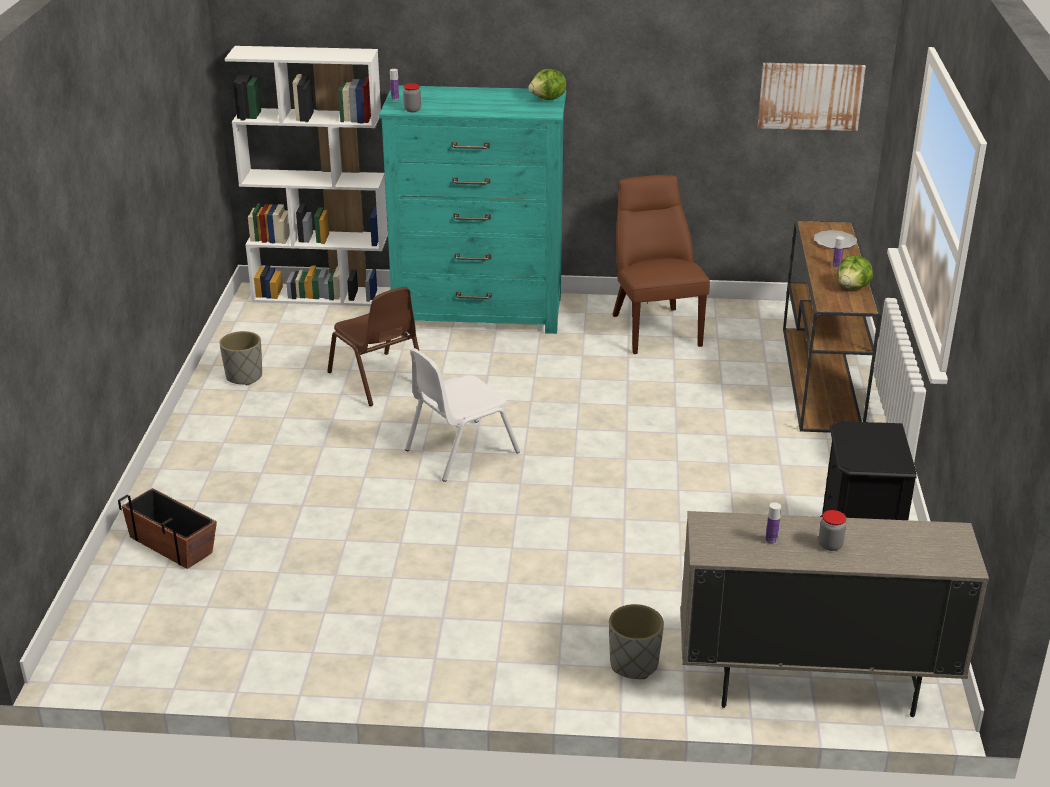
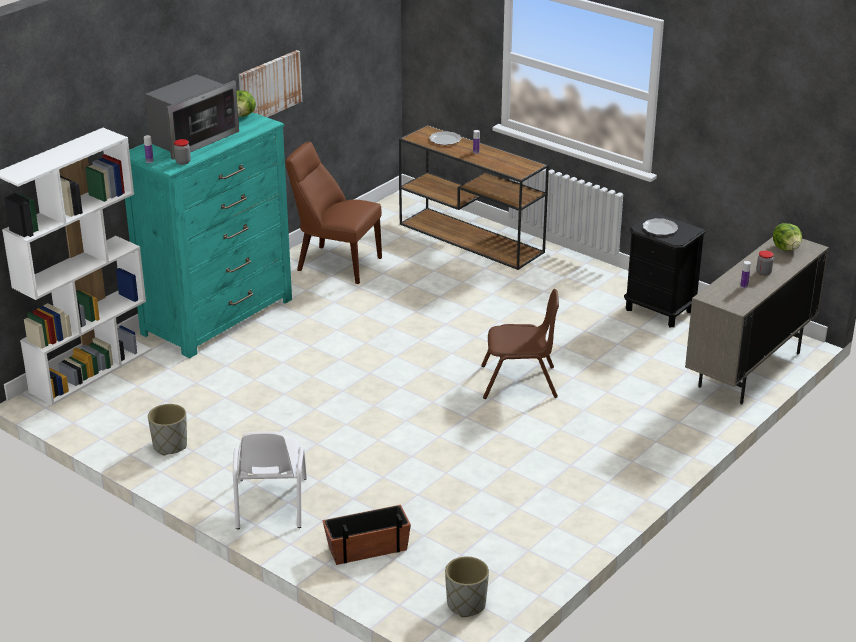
camera: 55 degrees left, 0 degrees up
(377, 380) = (256, 390): brown chair -> brown chair (519, 382)
(460, 451) = (393, 391): white chair -> white chair (270, 503)
(465, 98) = (191, 139): none -> microwave
(633, 664) = (679, 416): grey planter -> grey planter (466, 604)
(810, 96) = (363, 47): picture -> picture (269, 87)
(853, 287) = (507, 158): lettuce -> lettuce (786, 248)
(865, 441) = (660, 228): none -> plate

